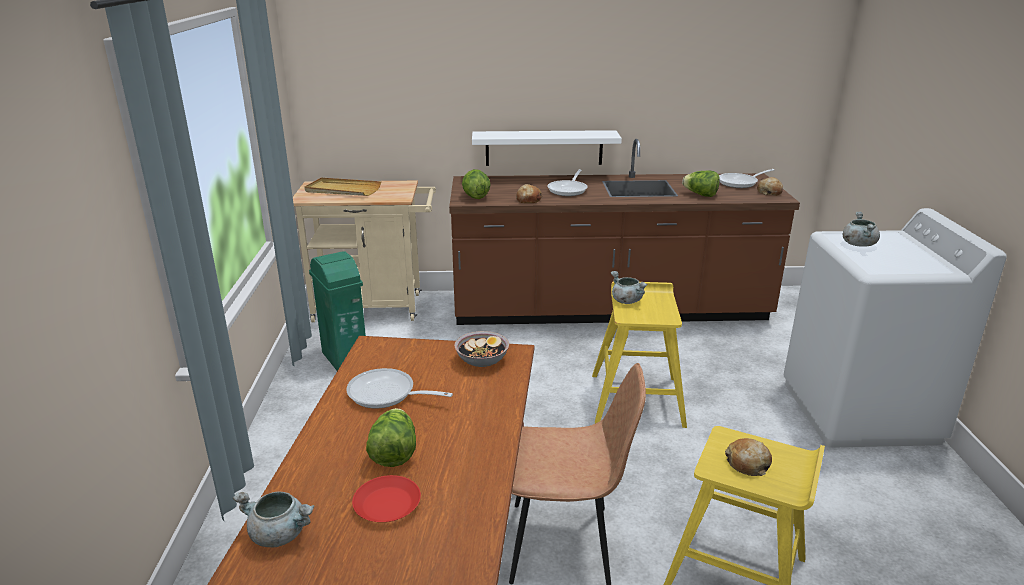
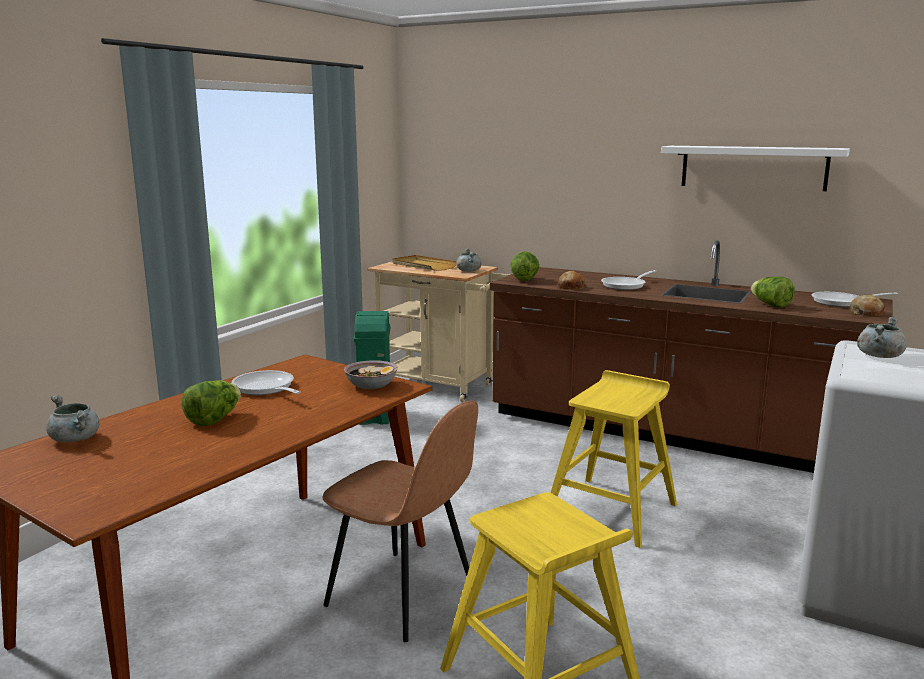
camera: 30 degrees right, 10 degrees down
(388, 504) = (163, 444): red plate -> none
(544, 148) = (623, 245): white shelf -> white shelf (753, 167)
(626, 301) = (604, 389): grey cooking pot -> grey cooking pot (468, 271)
(747, 463) = (534, 525): bread -> none

